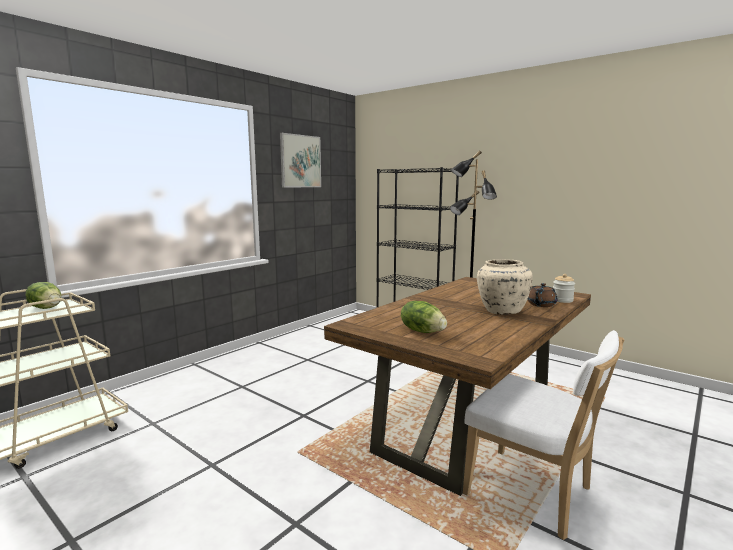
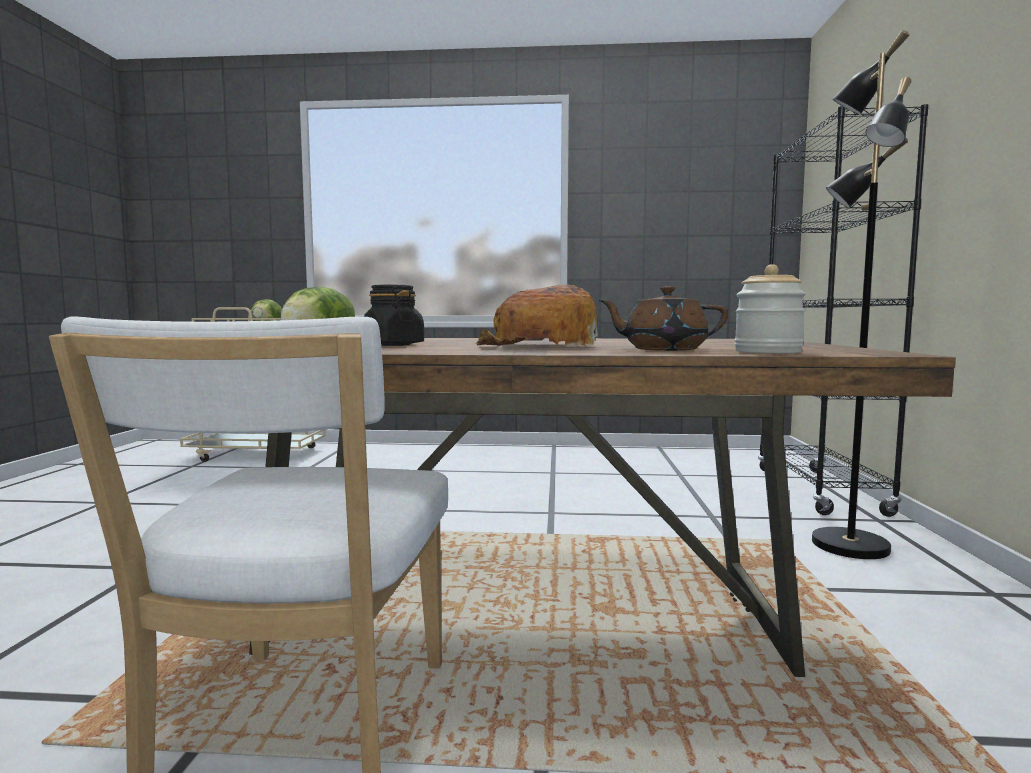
camera: 55 degrees right, 5 degrees down
(300, 161) = (659, 170): picture -> none
(466, 324) = (393, 345): none -> black jar
(501, 311) = (534, 346): beige vase -> bread

